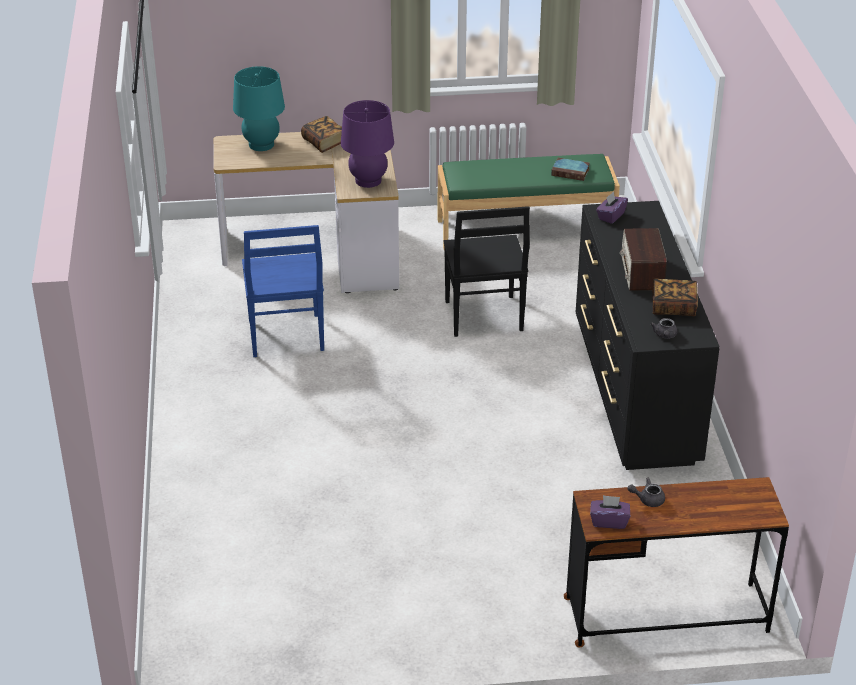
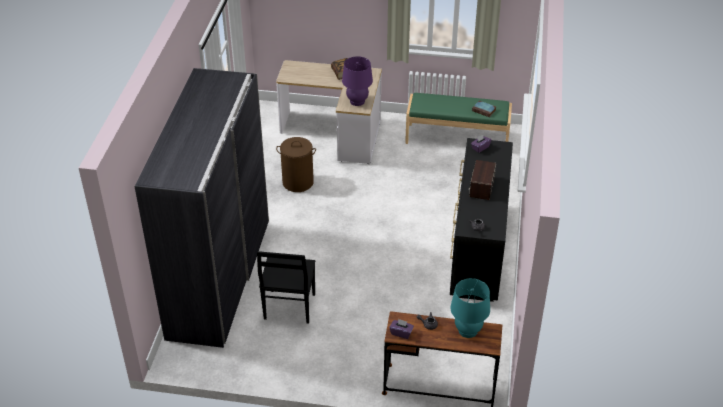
camera: 15 degrees right, 5 degrees up
(208, 512) = (219, 278): none -> grey wardrobe
(261, 145) = (307, 69): turquoise table lamp -> turquoise table lamp (468, 330)
(286, 337) = (297, 182): blue chair -> brown laundry basket
(484, 317) = (411, 189): black chair -> black chair (289, 308)
(673, 307) = (490, 211): book -> none

